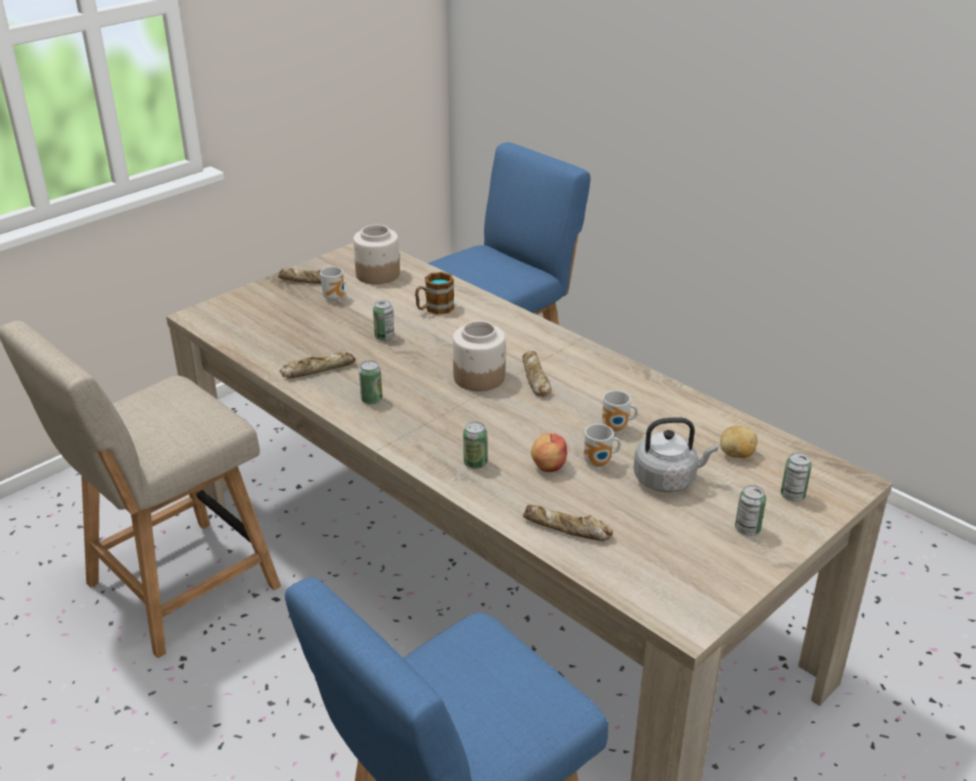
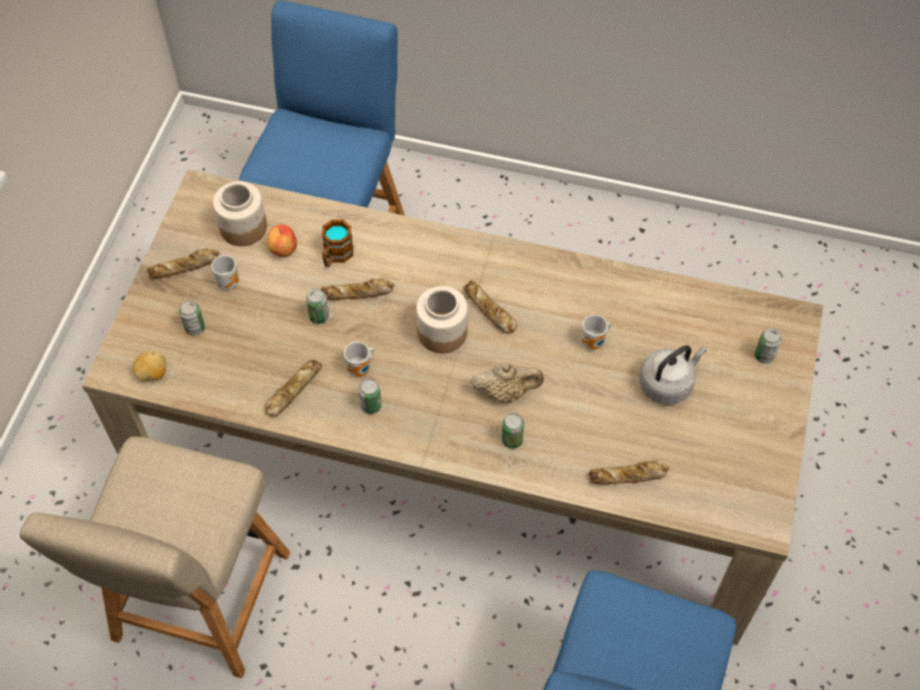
camera: 30 degrees left, 25 degrees up
(430, 334) = (358, 293): none -> bread
(500, 431) = (506, 392): none -> beige teapot
(548, 466) = (570, 414): apple -> apple (282, 249)
(599, 463) = (606, 391): mug -> mug (361, 369)
(736, 455) = (701, 329): potato -> potato (152, 374)
(747, 529) = (752, 409): can -> can (195, 328)

